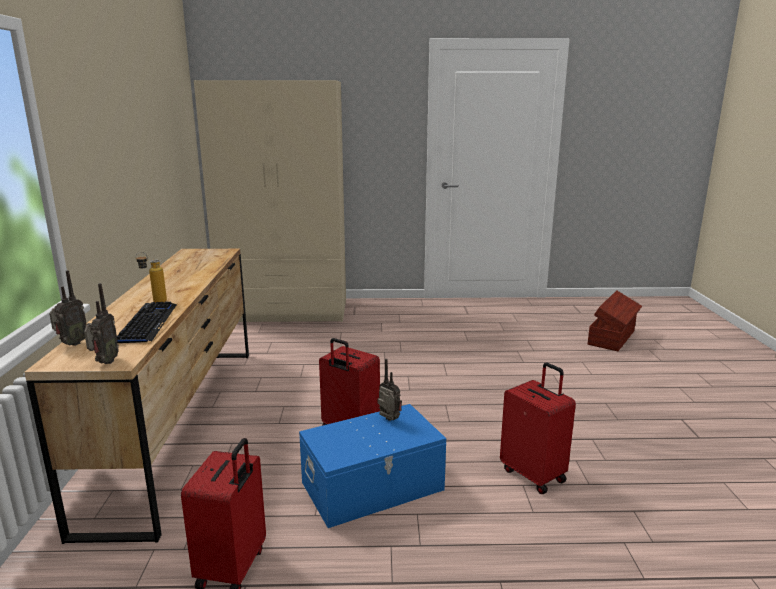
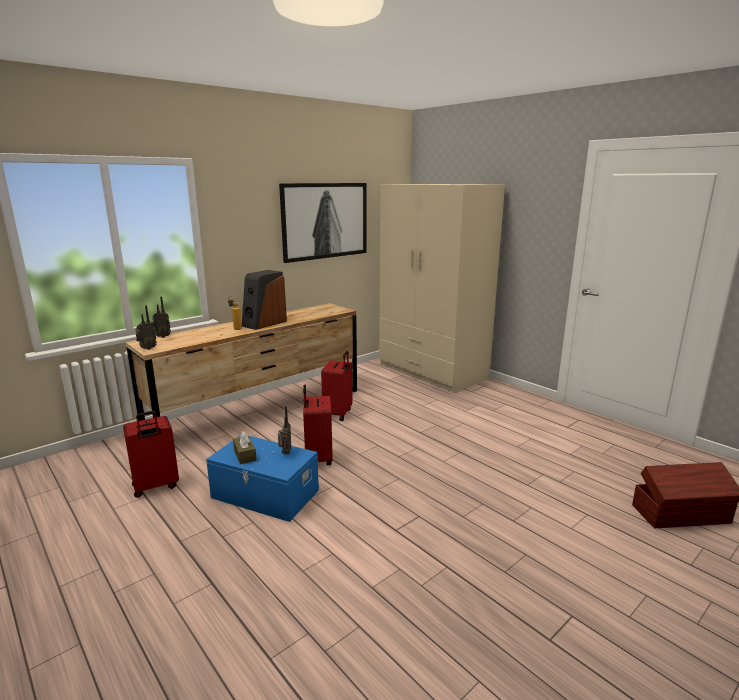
camera: 50 degrees right, 0 degrees up
(145, 132) = (325, 221): none -> picture
(147, 323) = (204, 337): keyboard -> none
(175, 287) = (264, 323): none -> speaker
(356, 444) = (245, 455): none -> brown tissue box
(534, 474) = (352, 554): red suitcase -> red suitcase (338, 414)

